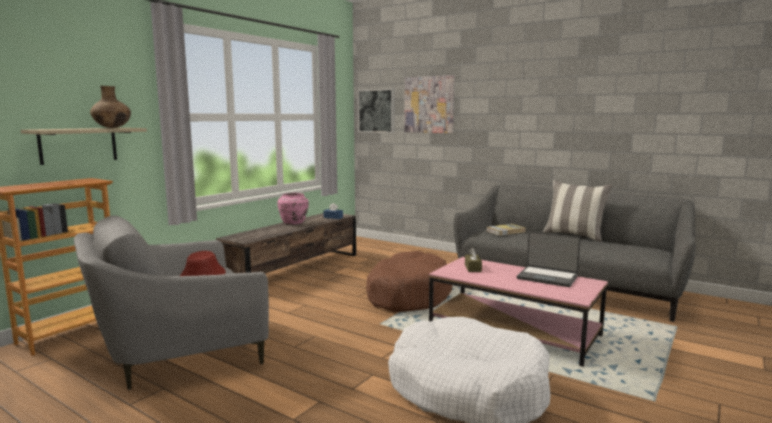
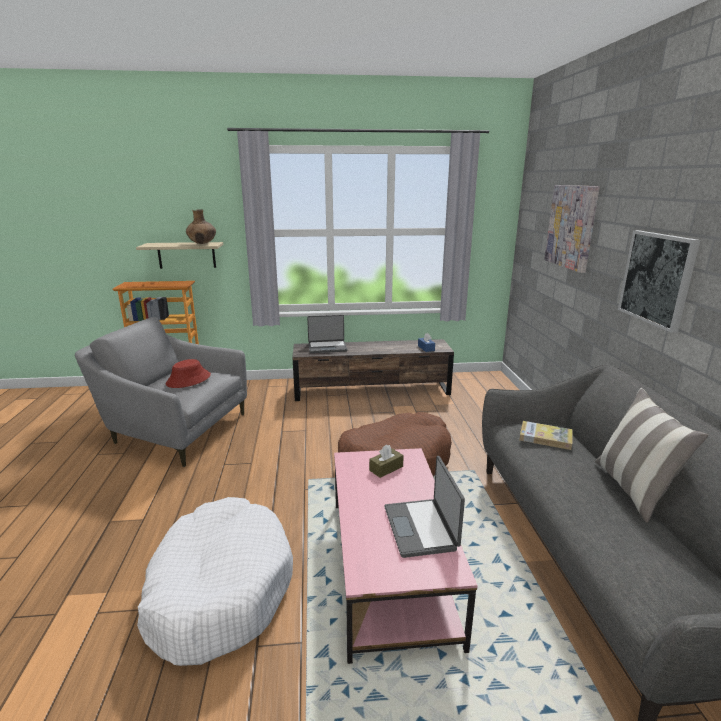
camera: 50 degrees right, 10 degrees up
(256, 233) = (327, 347): none -> laptop
(294, 223) = (379, 345): pink vase -> none
(376, 111) = (531, 226): picture -> picture (657, 278)

